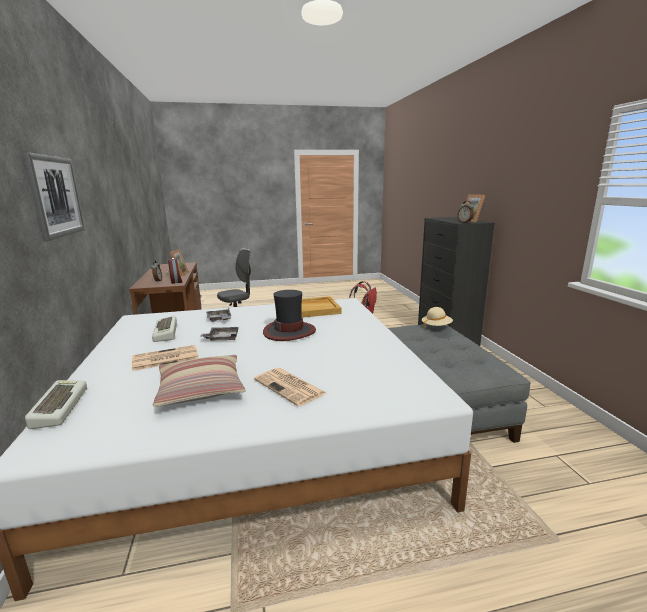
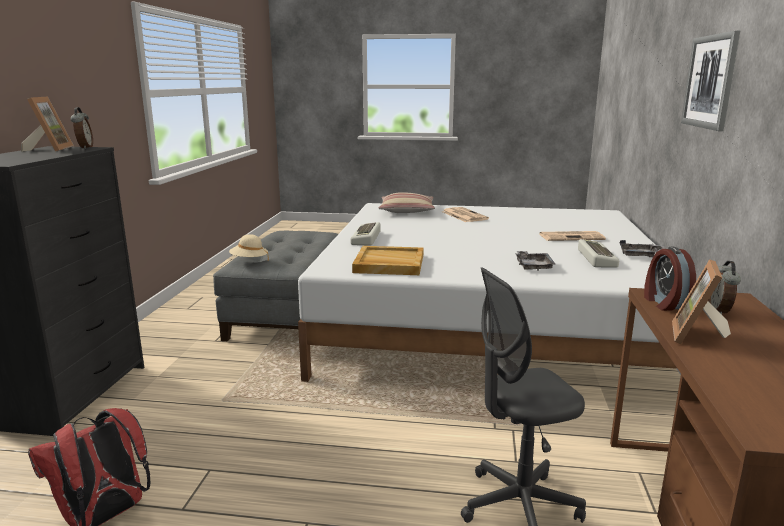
camera: 160 degrees left, 0 degrees up
(58, 407) = (621, 222): keyboard -> keyboard (367, 238)
(201, 389) = (527, 220): pillow -> pillow (407, 211)
(222, 338) = (521, 245): grey tray -> grey tray (640, 255)
(289, 331) = (444, 243): hat -> none

